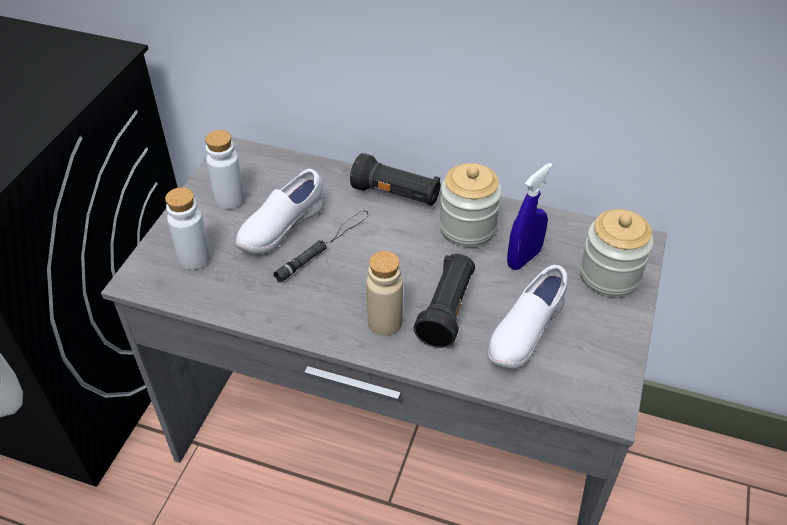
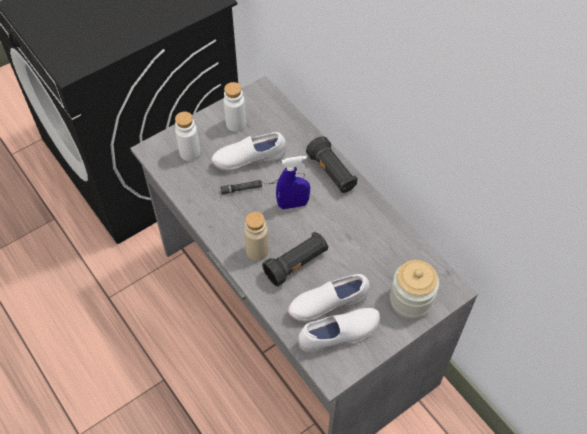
camera: 35 degrees right, 10 degrees up
(467, 228) = (354, 219): jar -> none
(523, 258) = (370, 258): blue spray bottle -> blue spray bottle (293, 204)
(572, 359) = (339, 336): none -> white shoe

